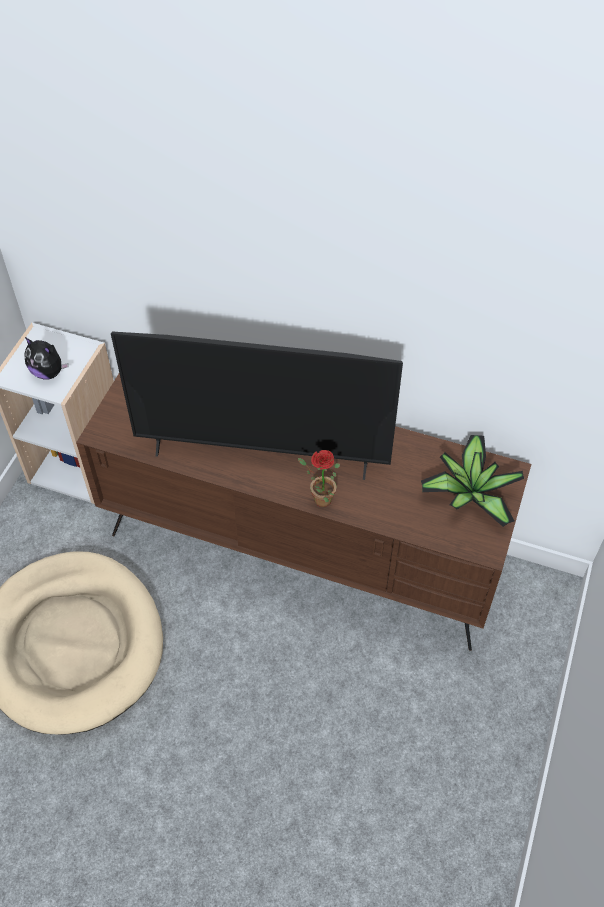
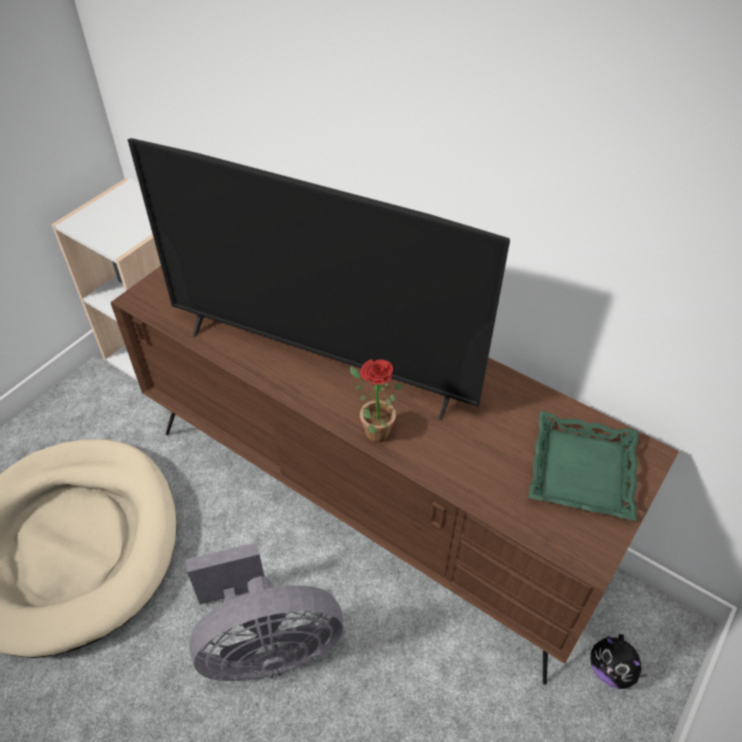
camera: 15 degrees right, 5 degrees down
(48, 372) = (119, 226): plush toy -> plush toy (610, 670)
(259, 678) = (266, 646): none -> grey fan
(469, 493) = (581, 470): potted plant -> green tray

